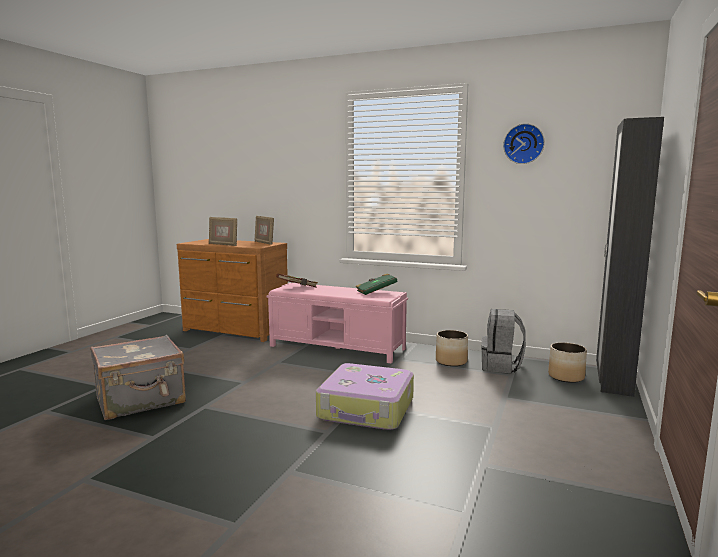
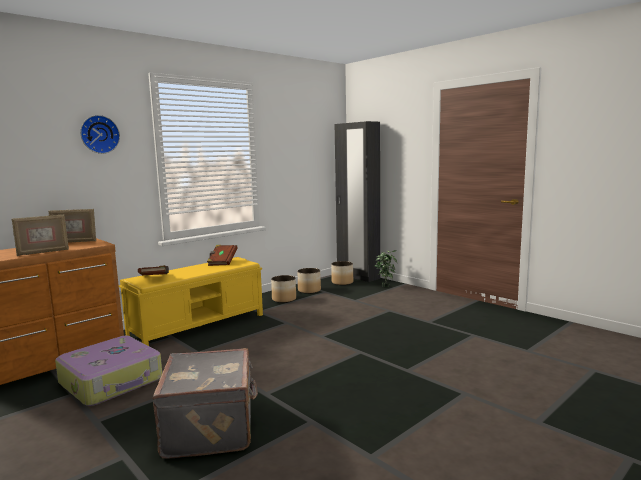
camera: 65 degrees left, 0 degrees up
(338, 347) = (199, 325): pink bench -> yellow bench
(367, 409) = (336, 335): suitcase -> suitcase (112, 381)
(376, 292) = (222, 262): green book -> brown book
(501, 366) = (309, 290): grey backpack -> planter
(523, 144) = (289, 132): wall clock -> wall clock (99, 134)
(603, 406) = (385, 286): none -> potted plant

